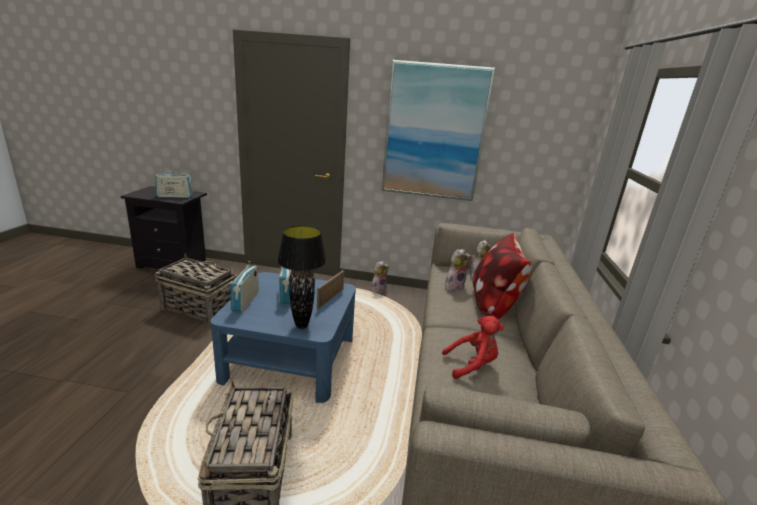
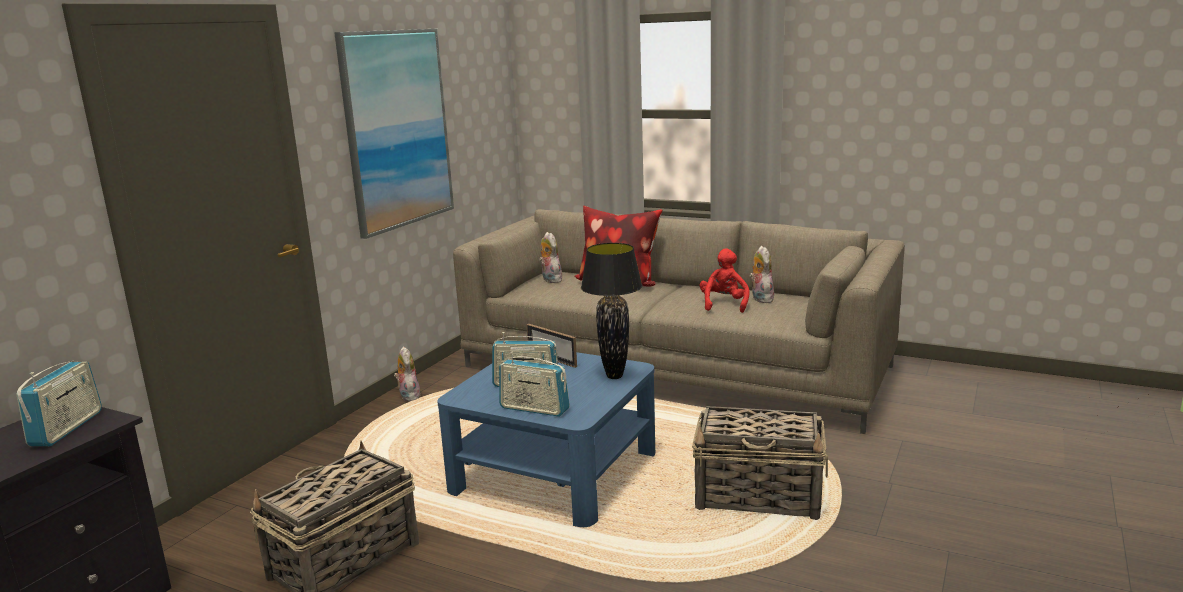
camera: 70 degrees left, 5 degrees down
(454, 286) = (572, 292): plush toy -> plush toy (760, 299)

